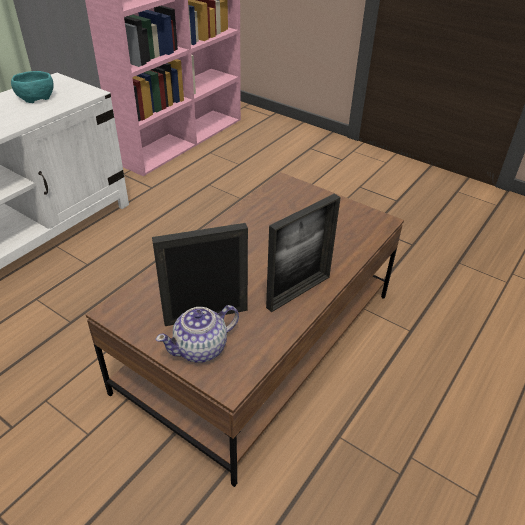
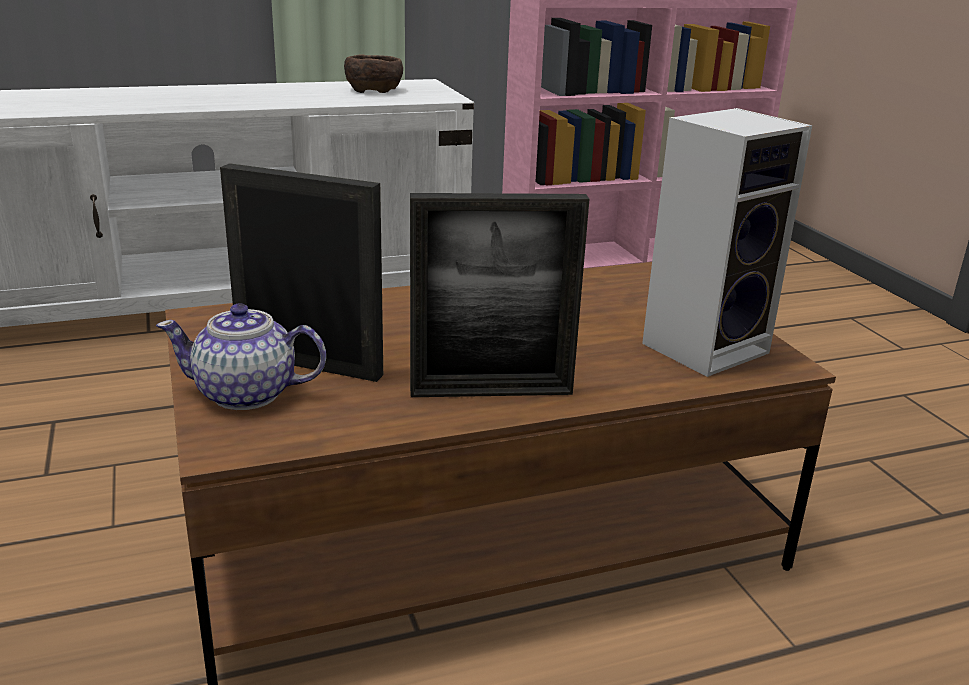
camera: 35 degrees right, 15 degrees down
(35, 97) = (373, 89): turquoise bowl -> brown bowl
(348, 223) = (706, 346): none -> speaker

